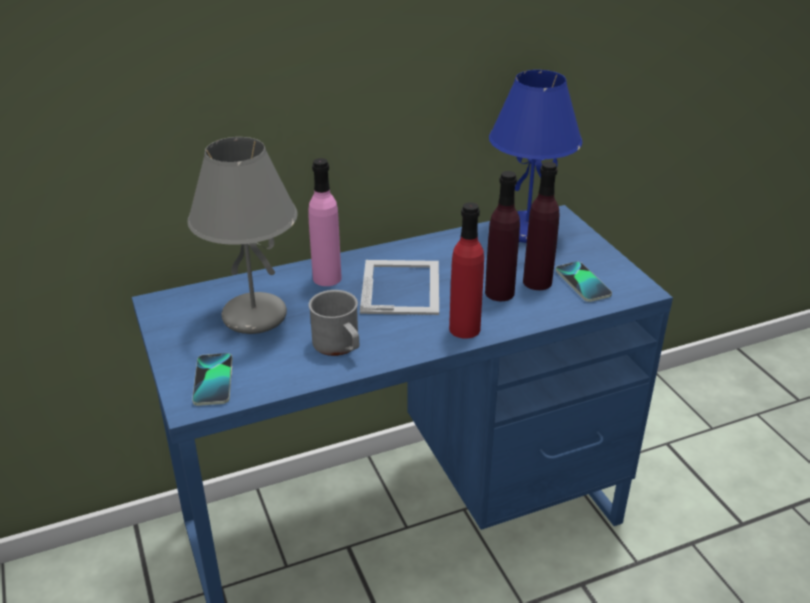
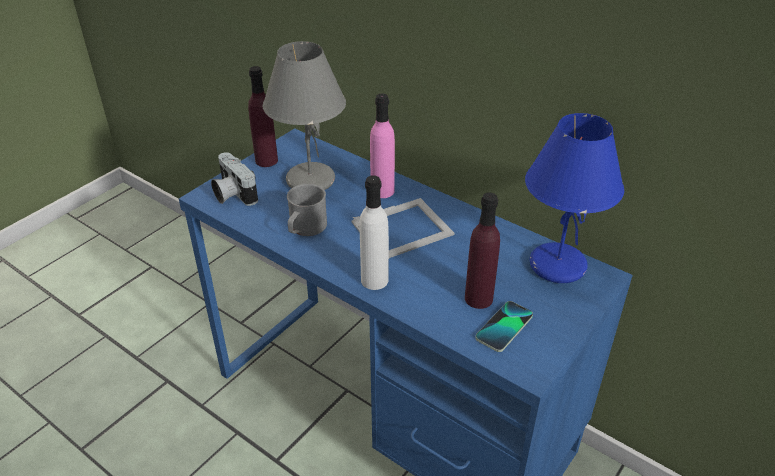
camera: 60 degrees right, 5 degrees up
(213, 380) = (232, 193): phone -> camera
(464, 329) = (374, 280): red bottle -> white bottle
(499, 293) = (441, 282): purple bottle -> purple bottle (266, 160)

